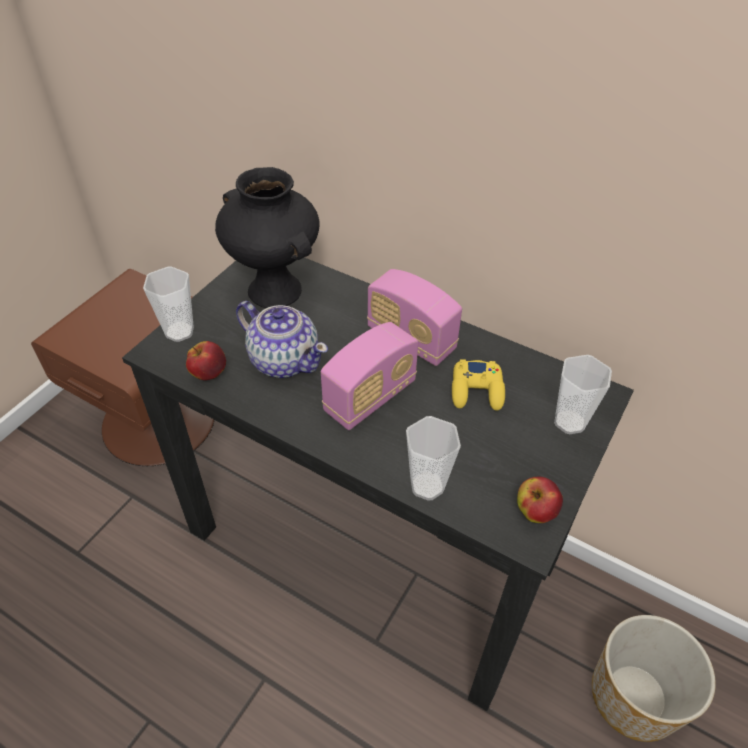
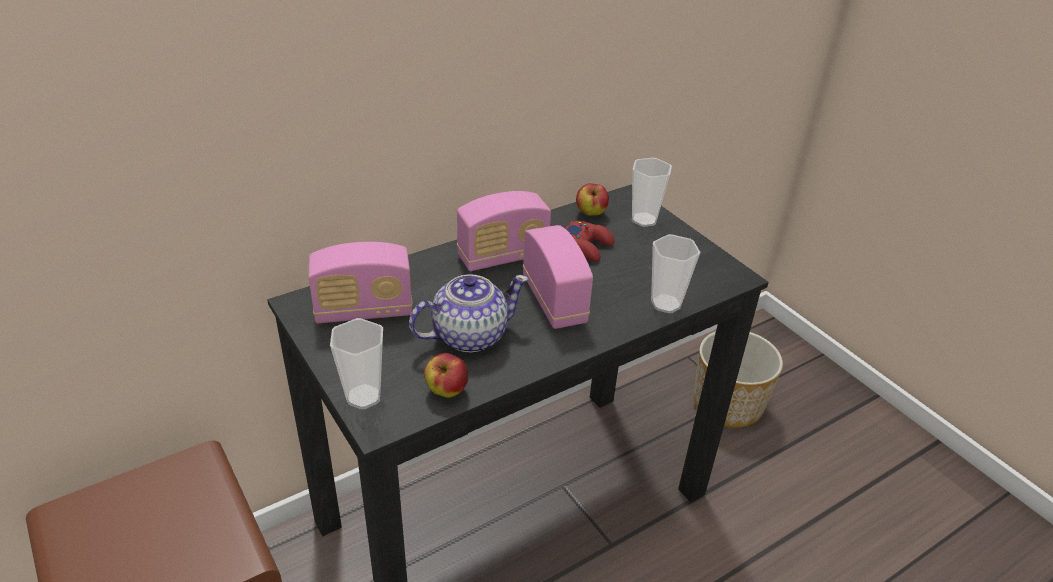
camera: 65 degrees left, 10 degrees down
(277, 290) = (364, 311): black vase -> radio
(477, 390) = (585, 246): yellow game controller -> red game controller
(535, 511) = (715, 265): apple -> apple (590, 213)

